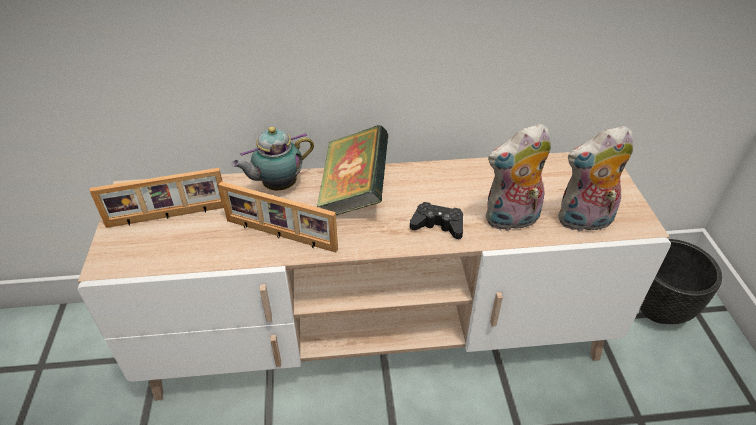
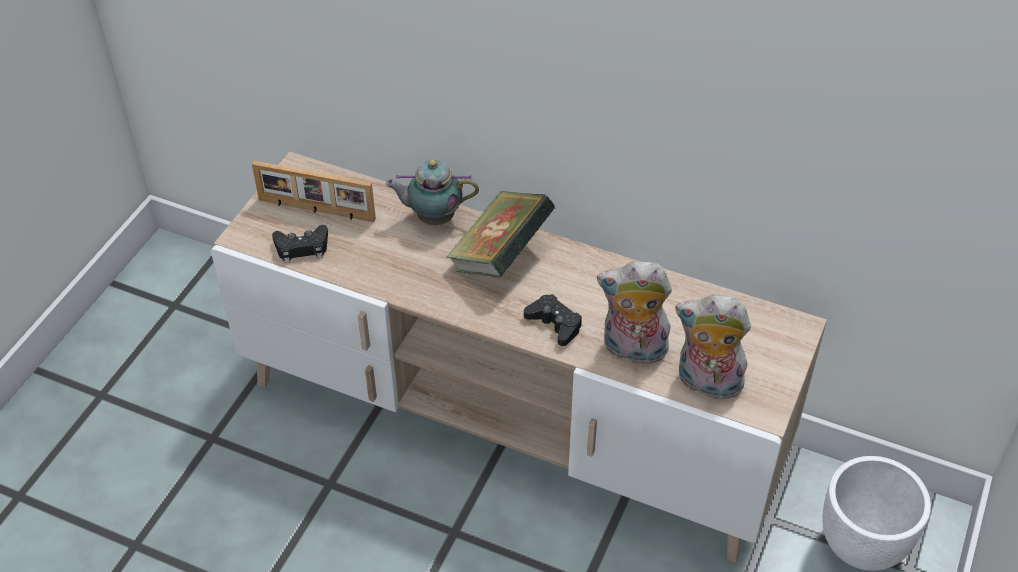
camera: 30 degrees right, 5 degrees up
(173, 251) = (302, 248): none -> black game controller
(280, 236) = (401, 272): picture frame -> none
(658, 308) = (862, 545): black planter -> white planter

